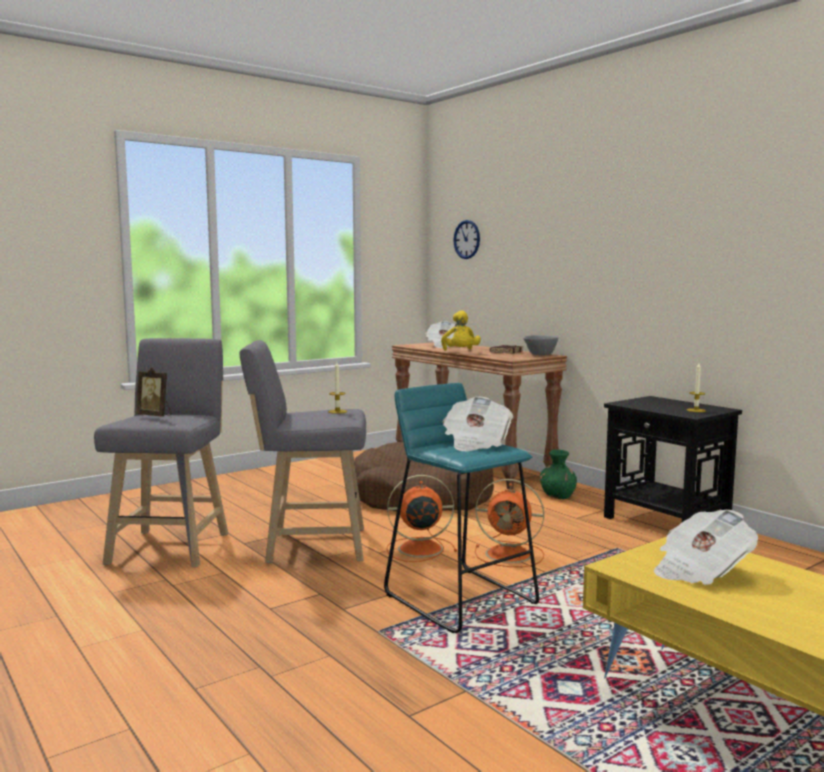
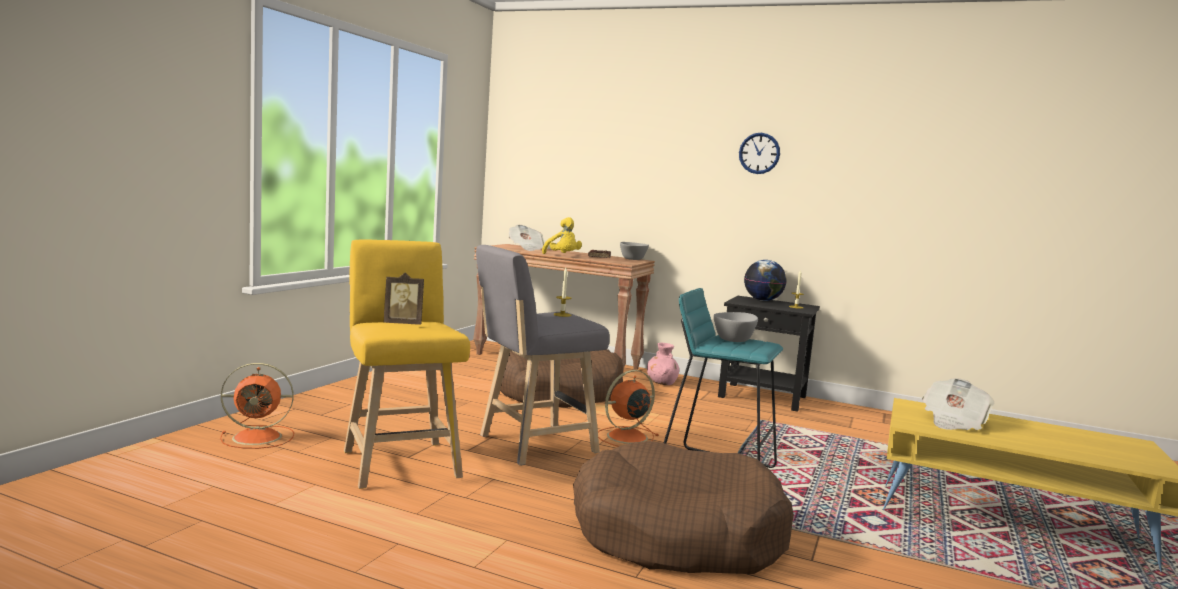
camera: 30 degrees left, 0 degrees up
(172, 546) = (400, 461): grey stool -> yellow stool
(305, 656) = (677, 534): none -> brown dog bed
(467, 239) = (541, 148): wall clock -> wall clock (759, 153)
(476, 443) = (735, 339): newspaper -> grey bowl
(511, 554) = (699, 433): orange fan -> orange fan (259, 437)
(558, 496) = (662, 383): green vase -> pink vase
(669, 402) = (763, 300): none -> globe

